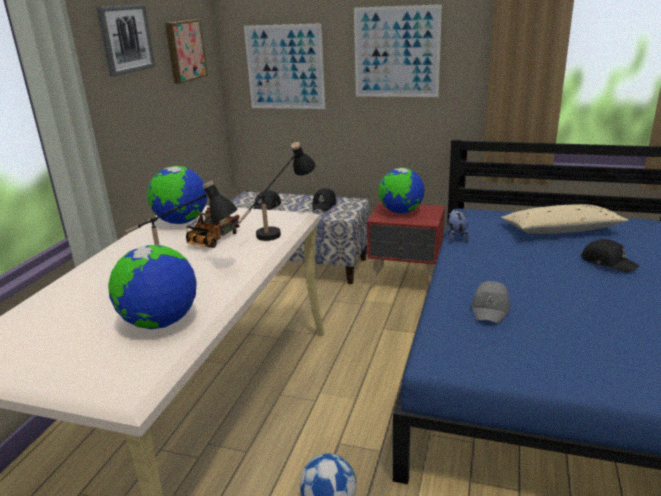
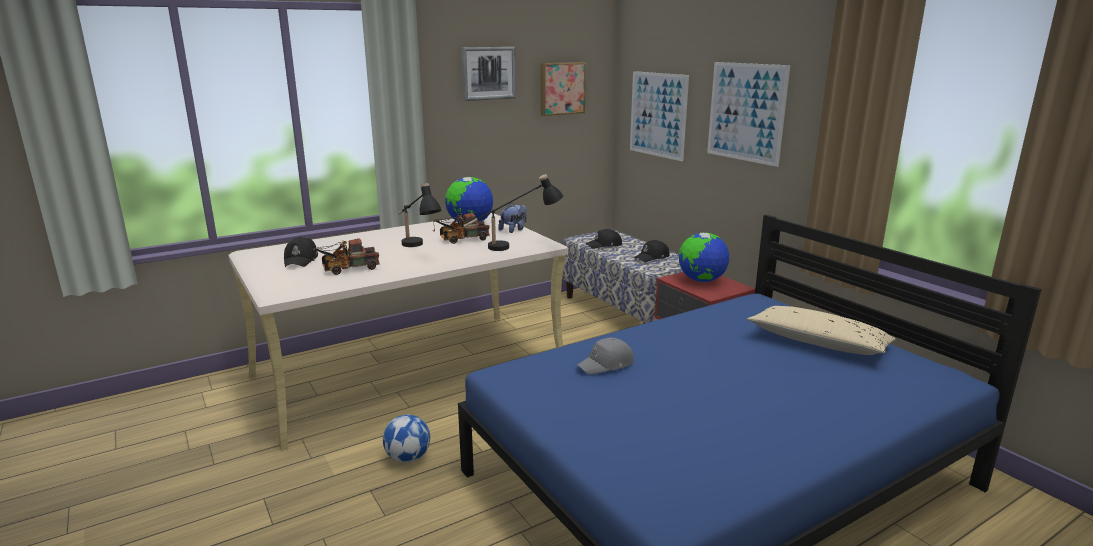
camera: 40 degrees right, 5 degrees down
(160, 323) = (347, 269): globe -> toy truck
(456, 237) = (698, 312): plush toy -> plush toy (513, 230)
(608, 262) = (796, 380): black cap -> black cap (301, 260)

